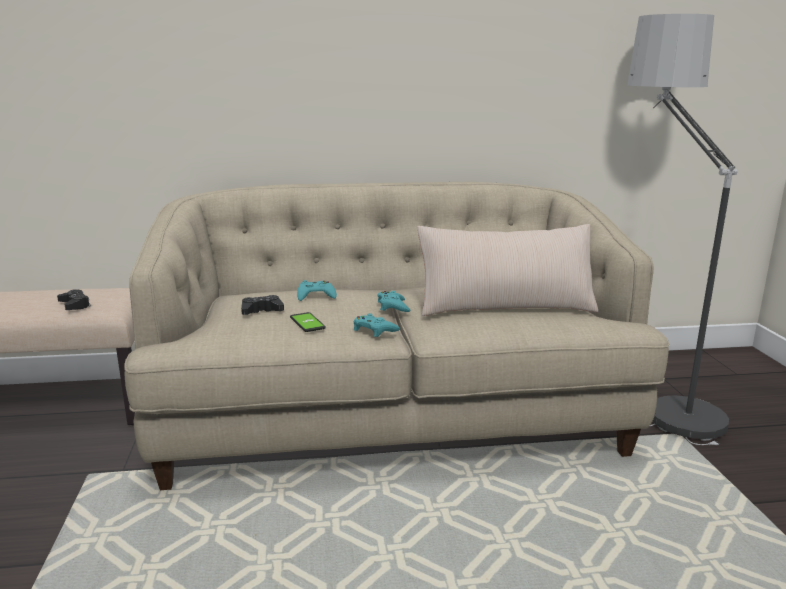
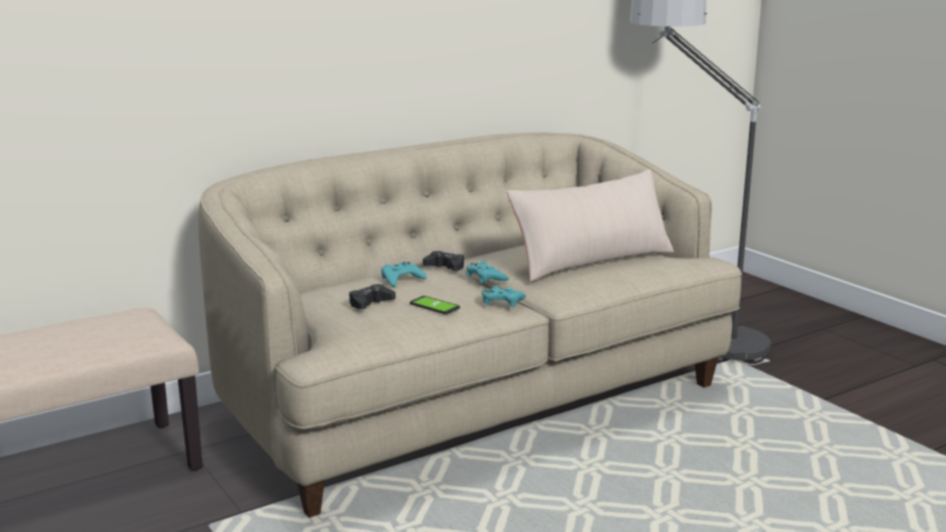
camera: 25 degrees left, 0 degrees up
(74, 305) = (113, 337): black game controller -> black game controller (445, 267)

